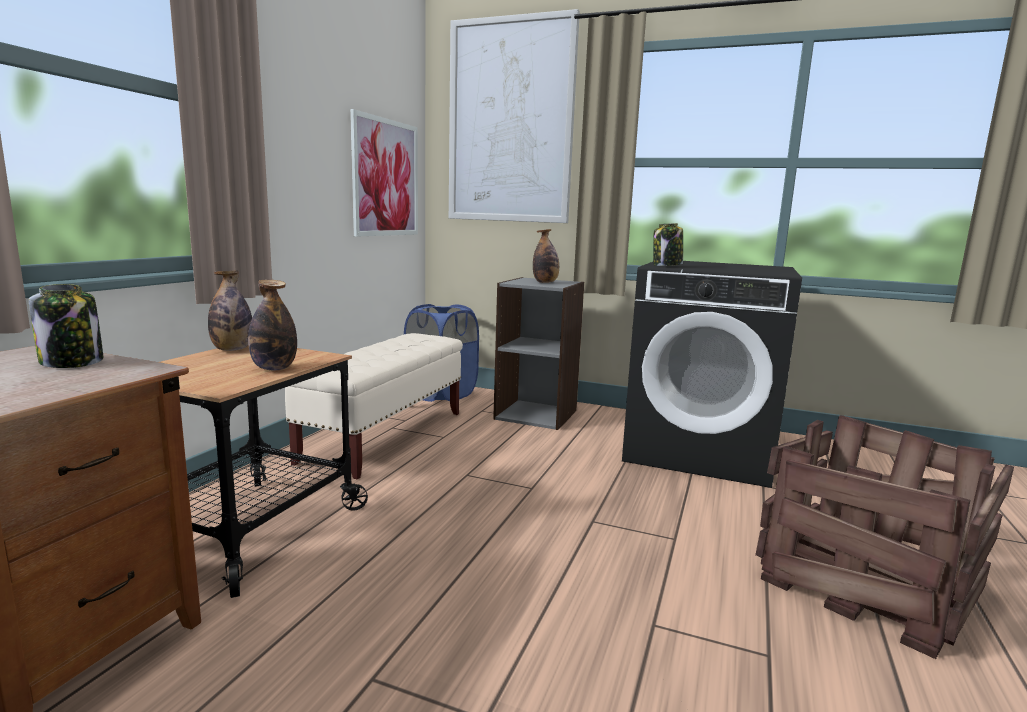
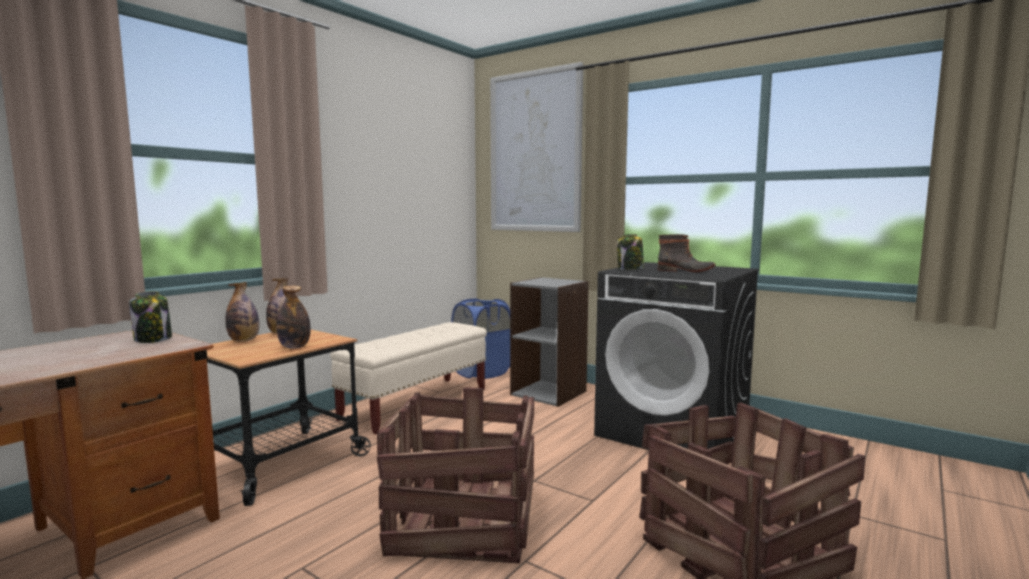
camera: 15 degrees right, 5 degrees down
(386, 178) = (435, 201): picture -> none
(545, 282) = (551, 282): bottle -> bottle (244, 340)
(545, 581) = (463, 520): none -> crate
(730, 268) = (686, 270): none -> boot

